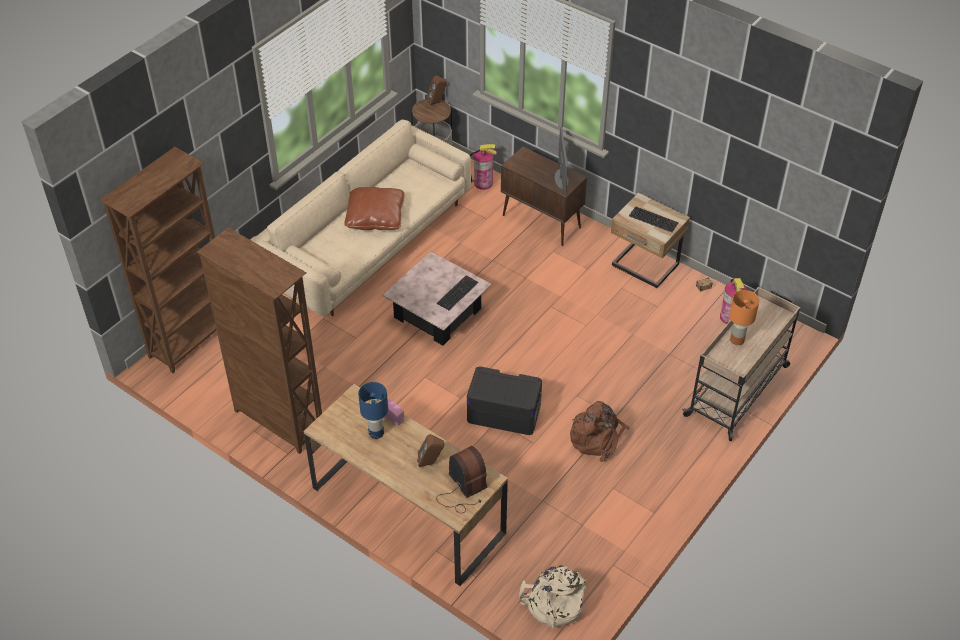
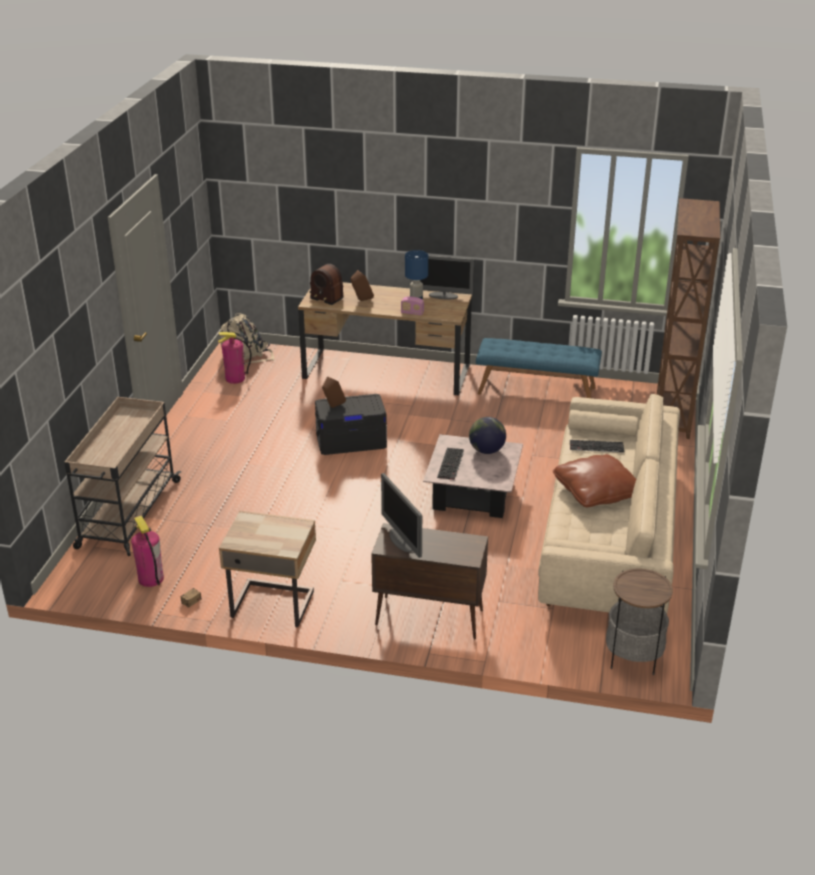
camera: 155 degrees right, 15 degrees down
(279, 420) = (537, 390): brown bookcase -> blue bench
(336, 437) = (443, 296): none -> monitor
(418, 297) = (486, 450): none -> globe
(437, 102) = (646, 600): brown speaker -> brown speaker (333, 407)
(483, 183) = (538, 644): fire extinguisher -> fire extinguisher (235, 378)
(597, 438) = (256, 446): brown backpack -> none
(654, 219) = (262, 532): keyboard -> keyboard (596, 447)
(737, 340) = (130, 435): orange table lamp -> none

